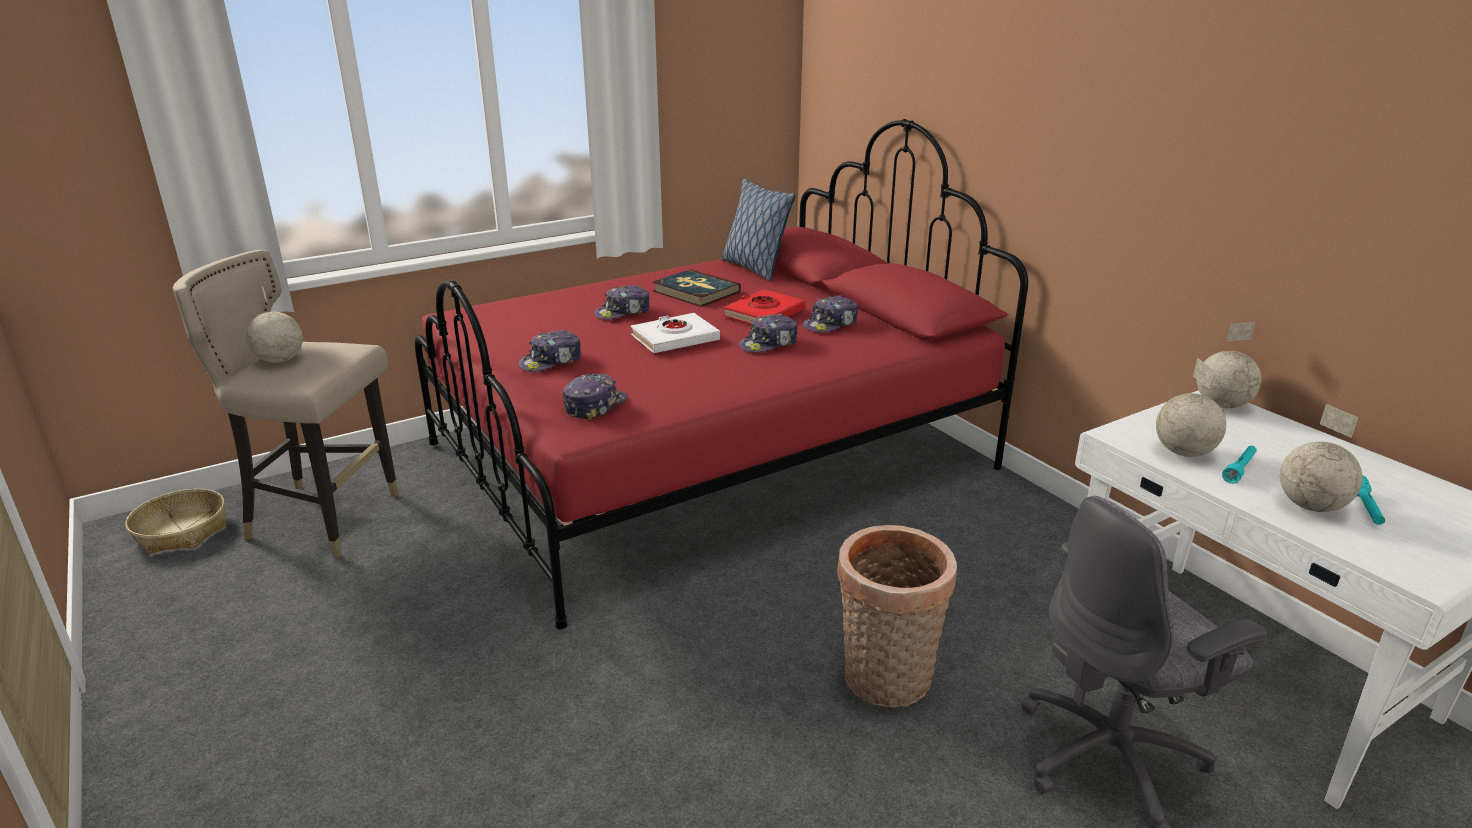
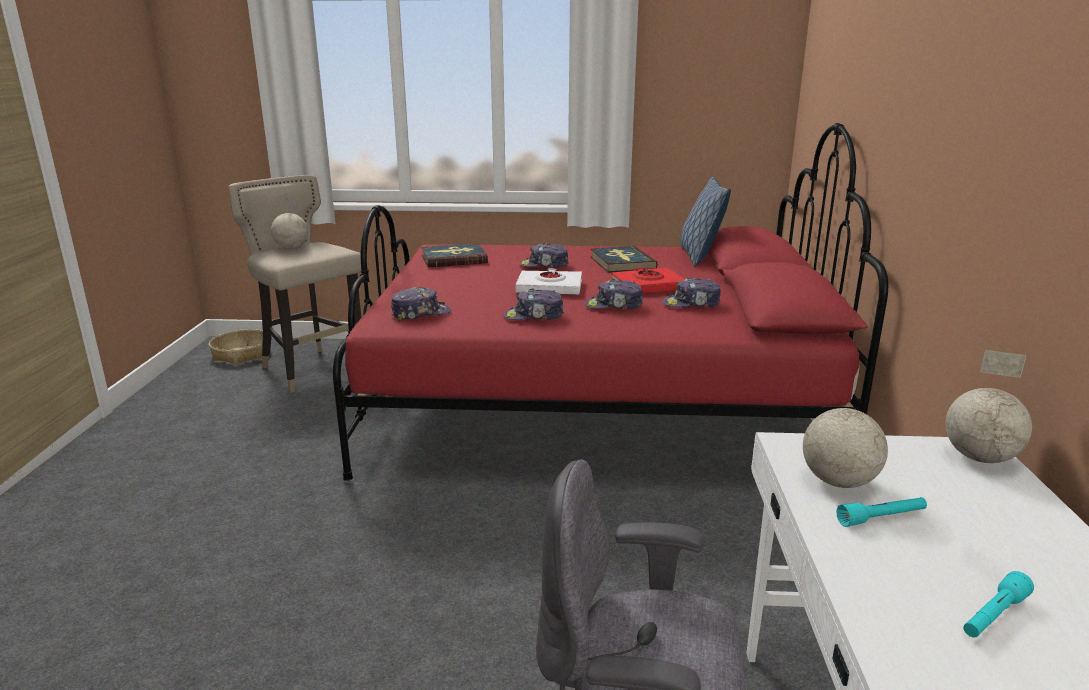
camera: 35 degrees right, 5 degrees down
(506, 327) = (454, 259): none -> book
(551, 362) = (442, 283): cap -> cap (534, 316)
(885, 682) = (512, 620): basket -> none
(1310, 506) = (910, 583): globe -> none

